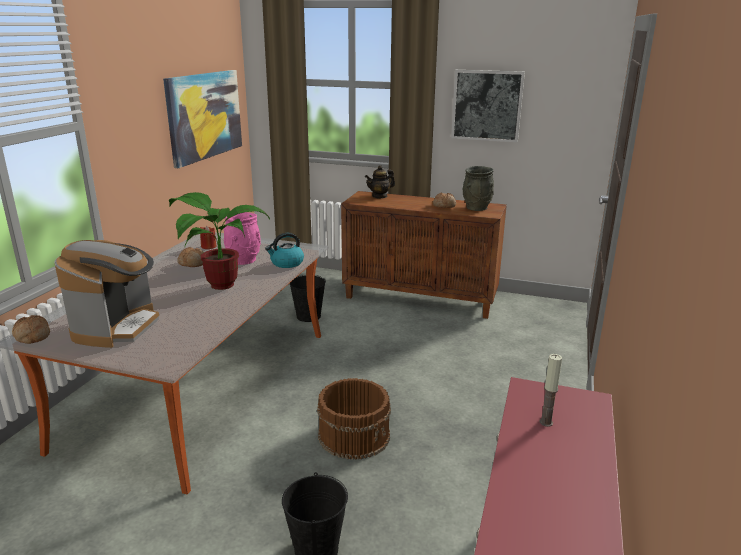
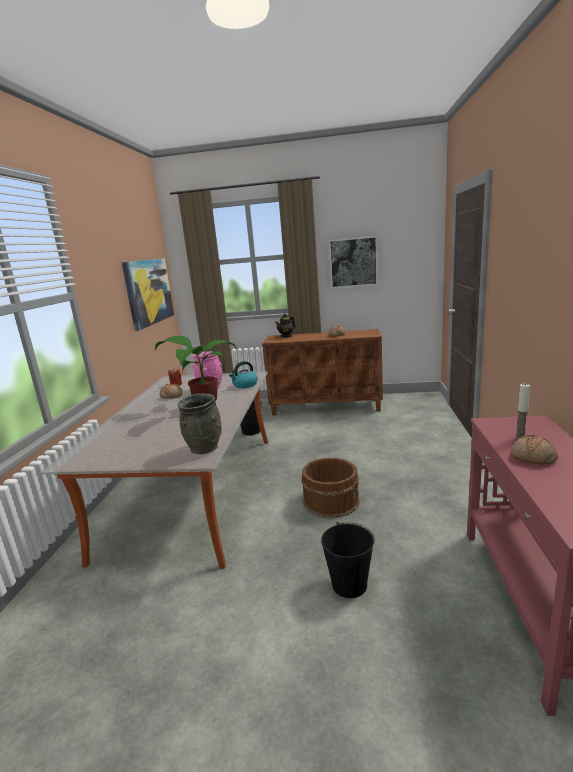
camera: 10 degrees left, 5 degrees down
(32, 336) = (72, 461): bread -> bread (532, 458)
(117, 327) = (141, 443): coffee machine -> none
(476, 208) = (360, 333): grey vase -> grey vase (204, 448)

